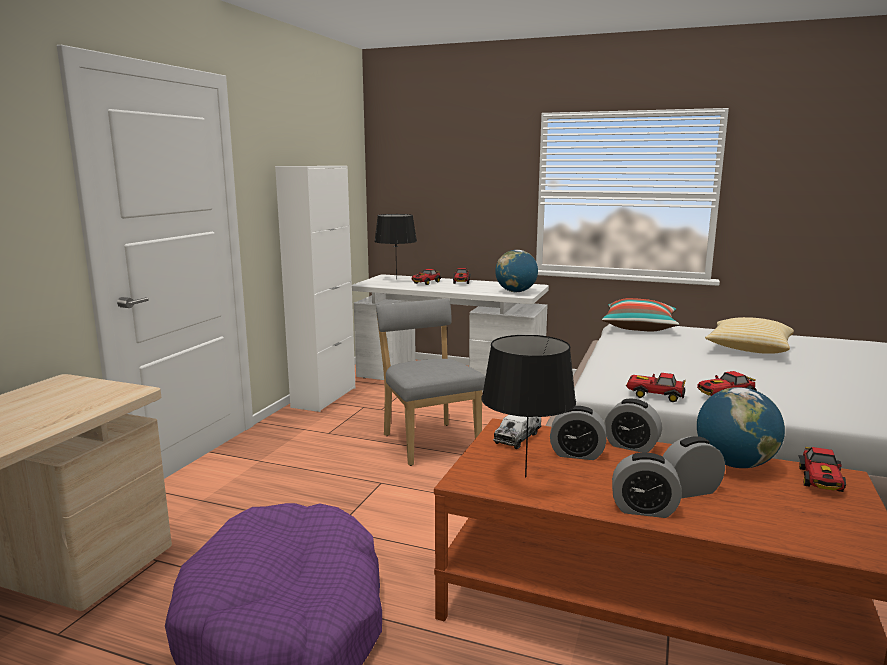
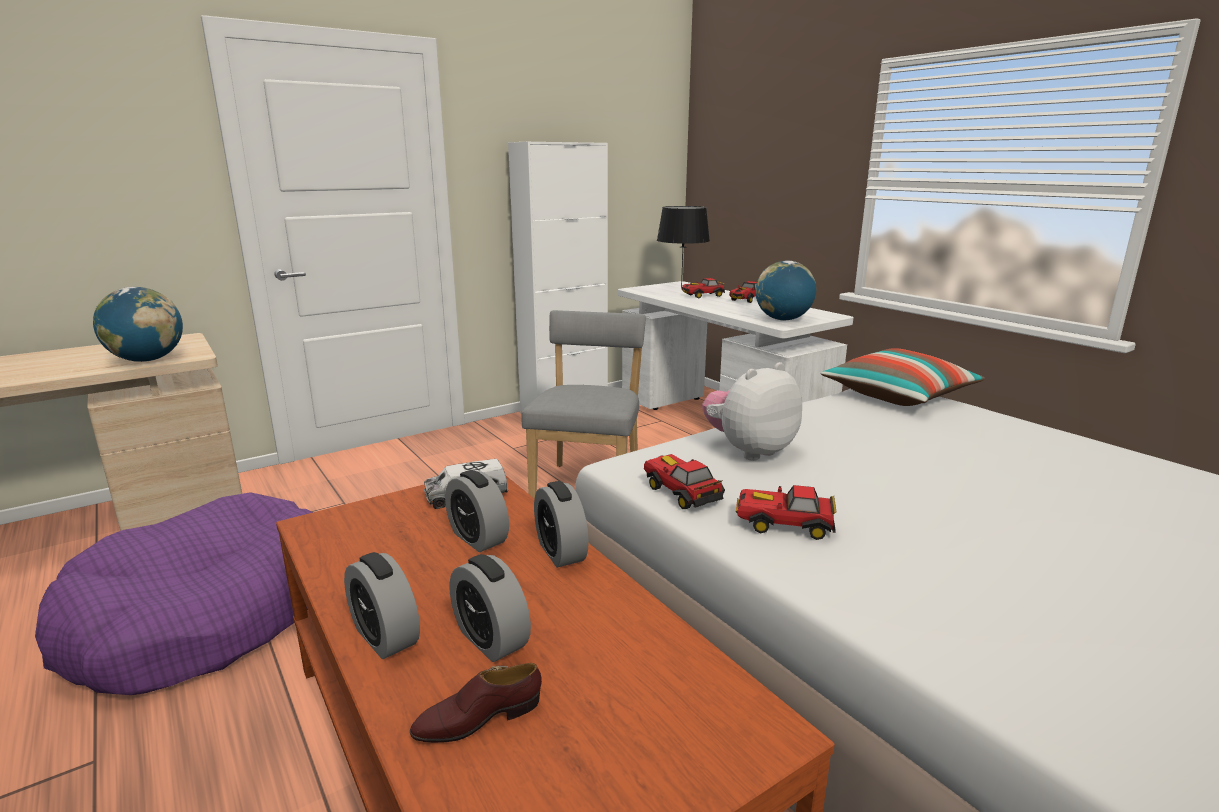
camera: 35 degrees right, 5 degrees up
(526, 477) = (370, 543): black table lamp -> none
(637, 369) = (749, 451): none -> plush toy
(689, 491) = (491, 639): alarm clock -> alarm clock turned 150 degrees counterclockwise
(734, 464) = (636, 631): globe -> globe (147, 360)
(748, 349) = (1009, 466): pillow -> none
(754, 518) = (478, 719): none -> brown shoe
(820, 481) = (707, 717): toy car -> none

